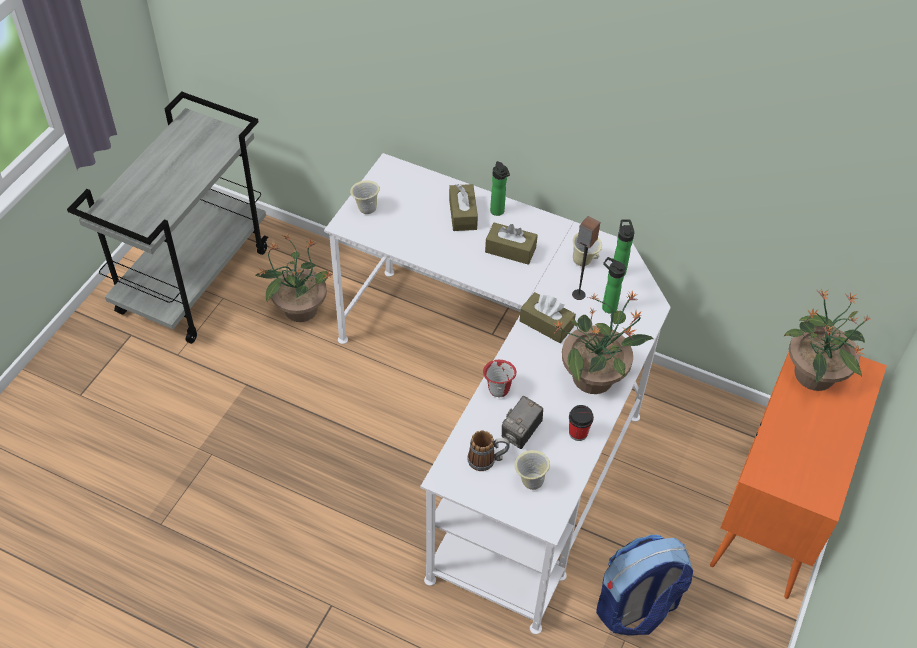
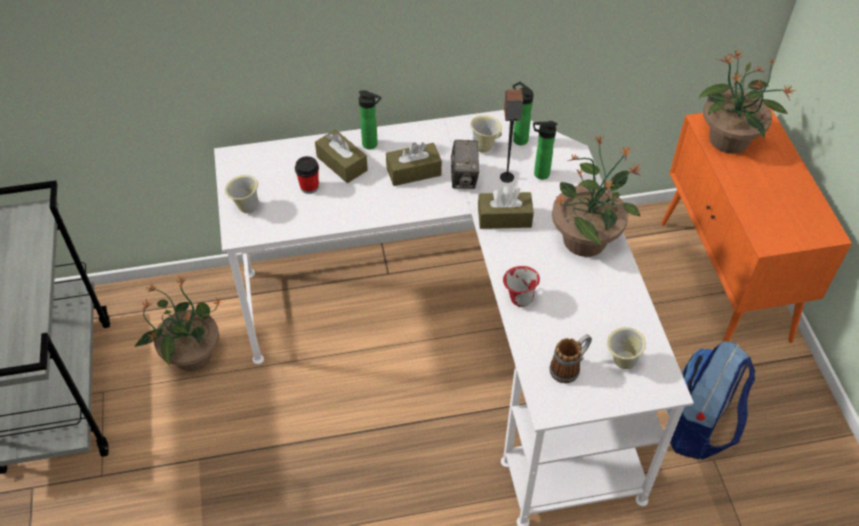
camera: 35 degrees left, 0 degrees up
(521, 434) = (574, 326): camera -> camera (464, 178)
(578, 433) = (618, 294): cup -> cup (309, 187)

